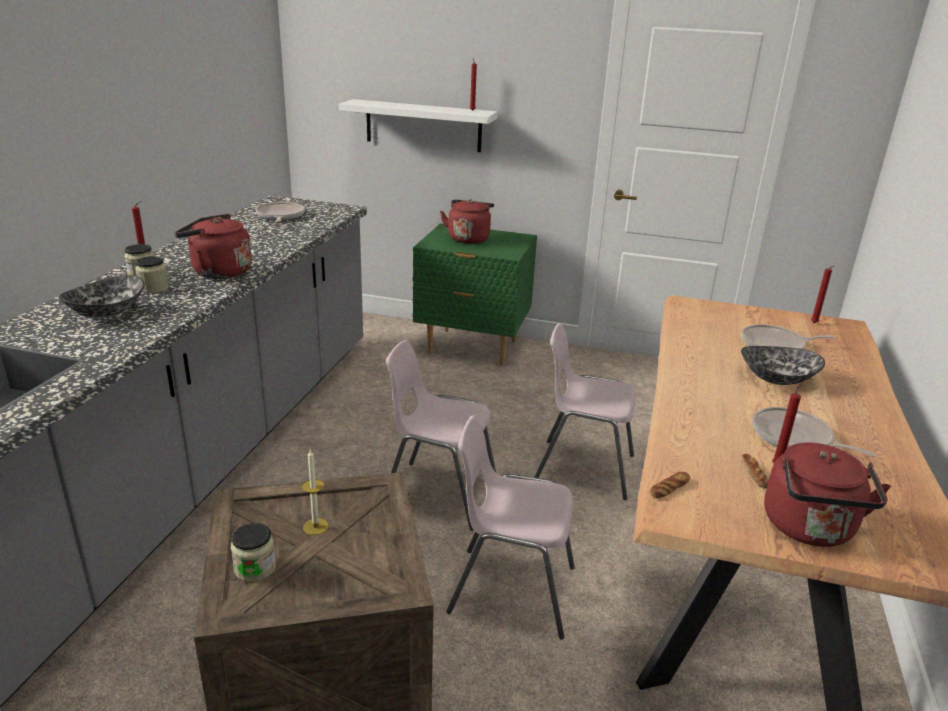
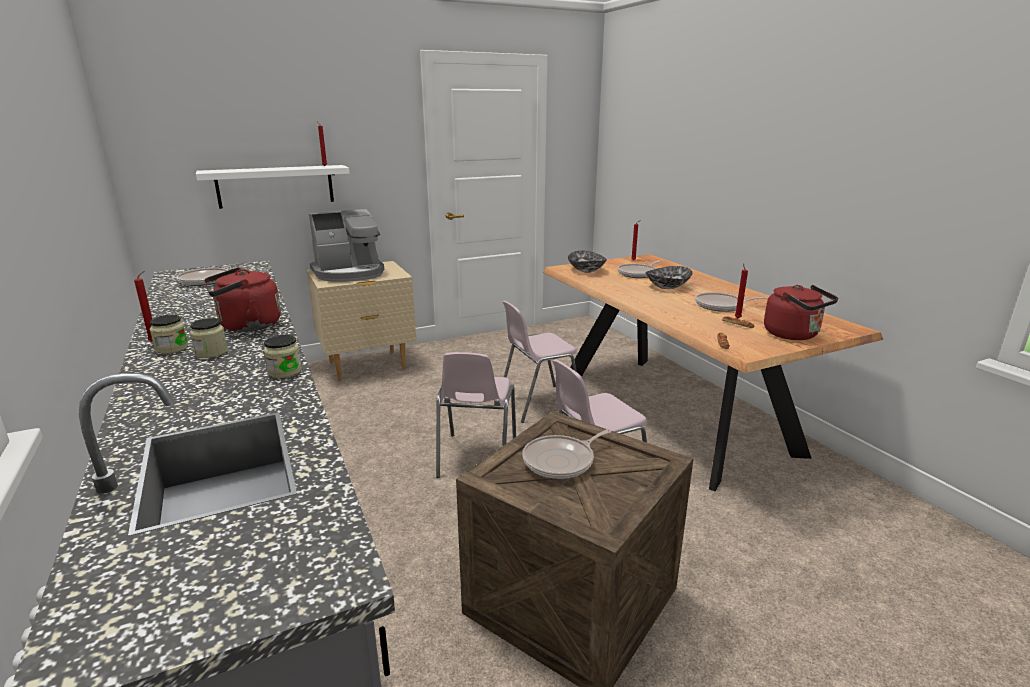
camera: 40 degrees left, 5 degrees down
(106, 312) = (208, 380): bowl -> bowl (586, 270)
(255, 568) = (572, 500): jar -> jar (285, 371)
(315, 526) = (561, 461): candle -> frying pan
(439, 493) = (476, 458): pink chair -> pink chair turned 60 degrees counterclockwise
(468, 238) = (349, 273): red kettle -> coffee machine
(472, 347) = (367, 366): green nightstand -> beige nightstand

